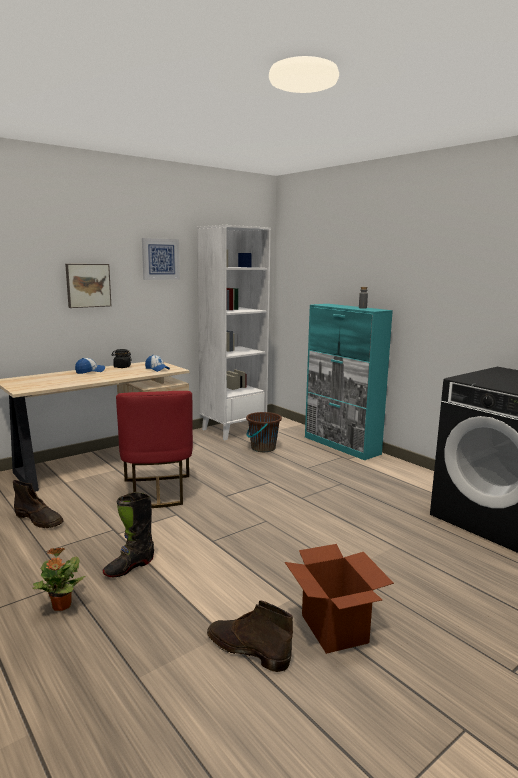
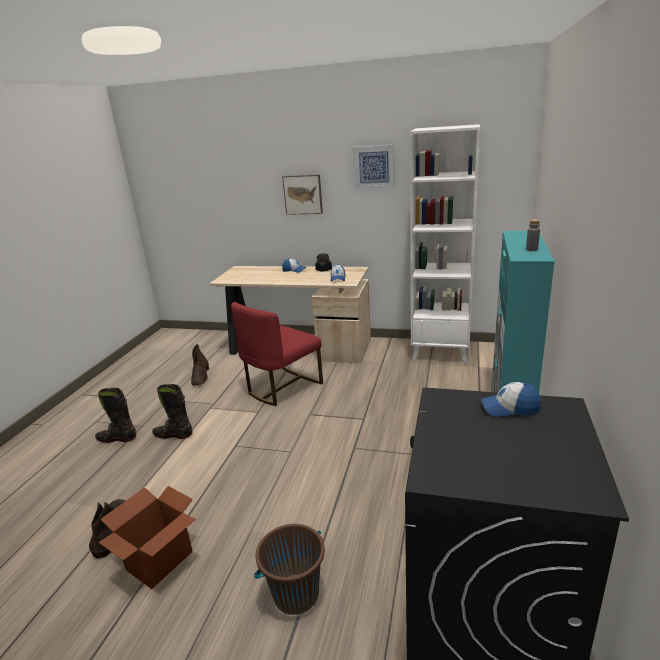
camera: 55 degrees right, 10 degrees up
(61, 606) = (117, 438): potted plant -> black boot
(263, 448) = (426, 382): brown bucket -> brown bucket (296, 594)
(492, 374) = (509, 408): none -> cap

